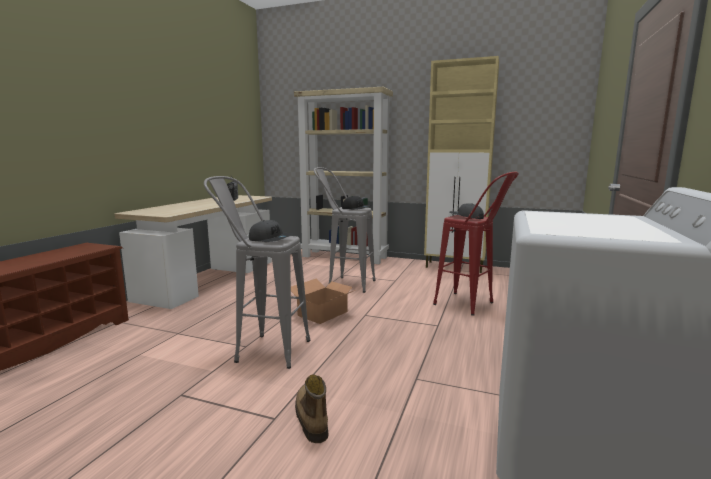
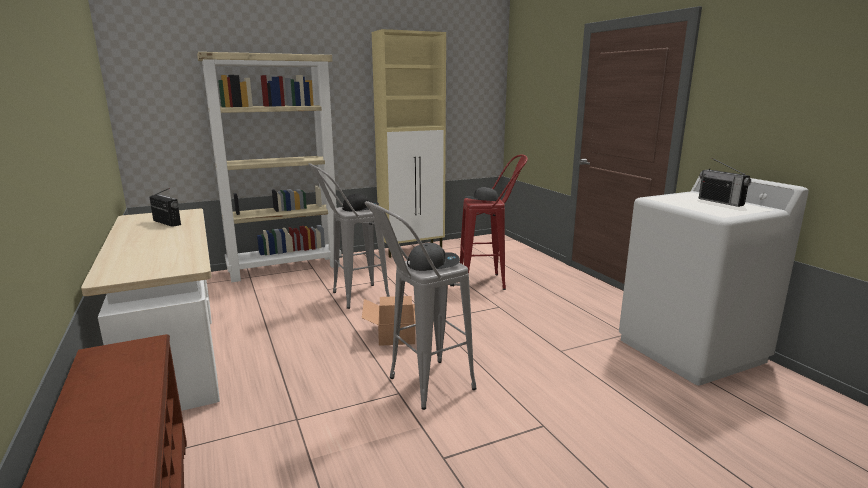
camera: 45 degrees left, 5 degrees up
(310, 418) = (561, 411): boot -> none
(622, 225) = (721, 202): none -> radio

